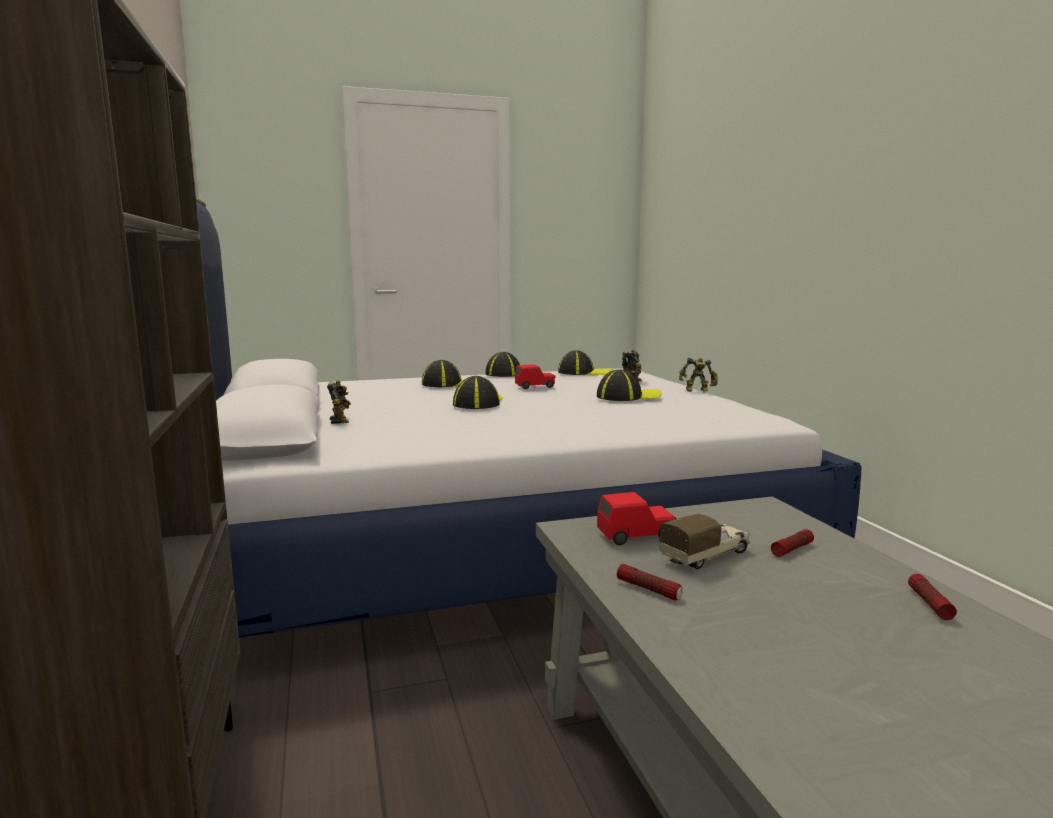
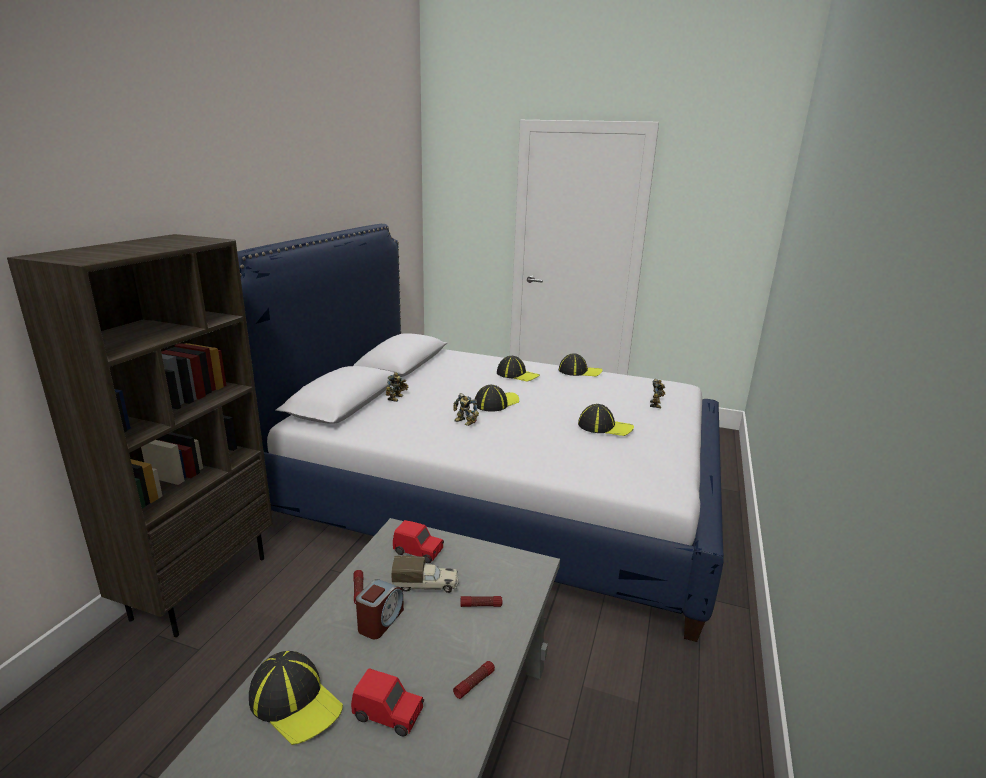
camera: 35 degrees right, 10 degrees up
(535, 387) = (567, 393): red toy car -> red toy car (388, 715)
(584, 373) = (637, 384): cap -> cap (295, 702)
(698, 391) = (683, 434): toy robot -> toy robot (464, 422)
(732, 602) = (380, 621): none -> alarm clock

